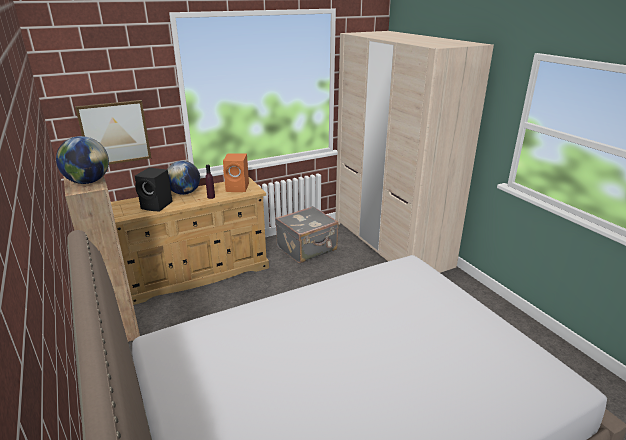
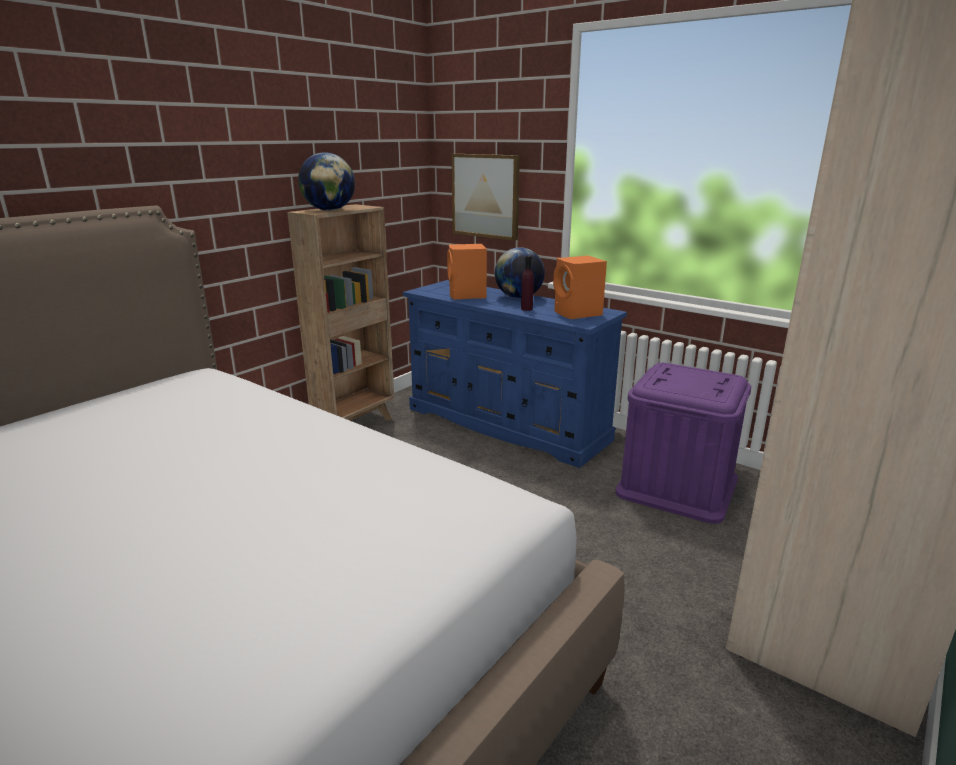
camera: 65 degrees right, 5 degrees down
(157, 205) = (467, 296): black speaker -> orange speaker
(198, 274) = (507, 424): beige dresser -> blue dresser
(307, 249) = (677, 485): grey suitcase -> purple storage box

